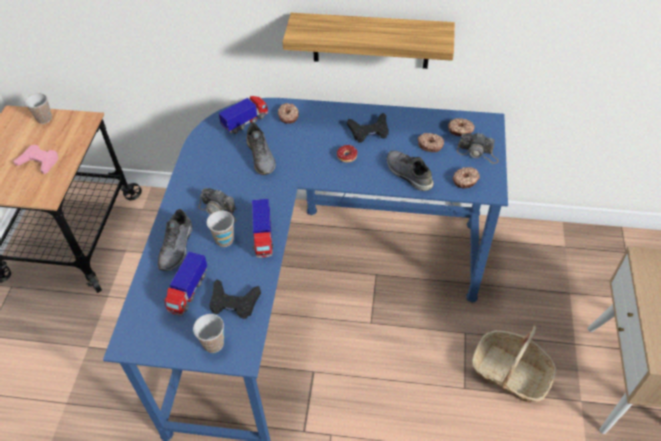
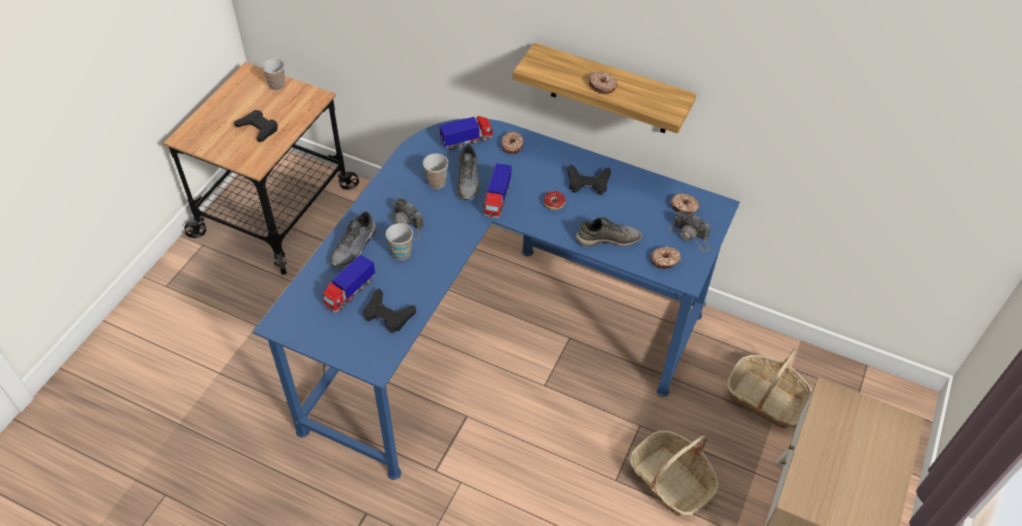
camera: 15 degrees right, 0 degrees up
(39, 162) = (258, 128): pink game controller -> black game controller
(213, 344) = (355, 347): cup -> cup (436, 183)
(263, 237) = (439, 261): toy truck -> toy truck (497, 200)
(408, 174) = (608, 238): grey shoe -> grey shoe turned 105 degrees clockwise
(430, 145) = (645, 214): donut -> donut (602, 86)
(557, 278) = (766, 399): none -> basket

